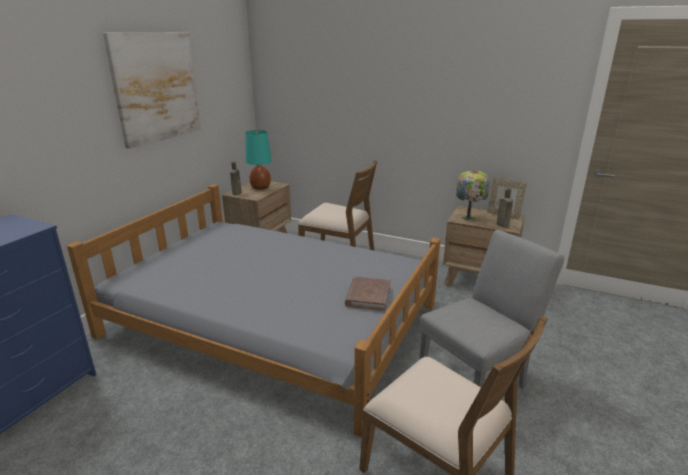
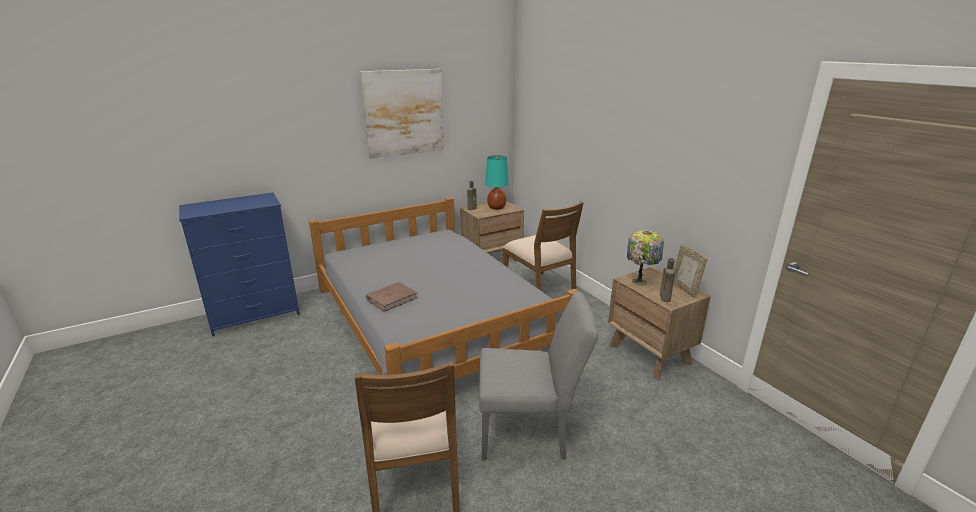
camera: 35 degrees right, 0 degrees up
(368, 296) = (472, 320): brown book -> brown book (391, 298)

